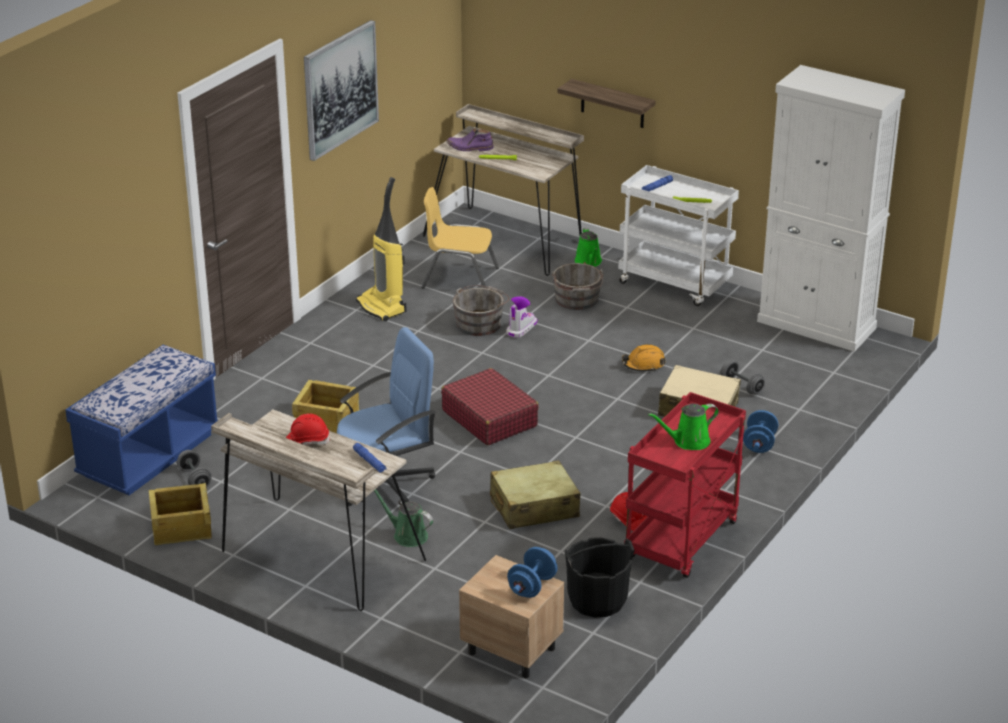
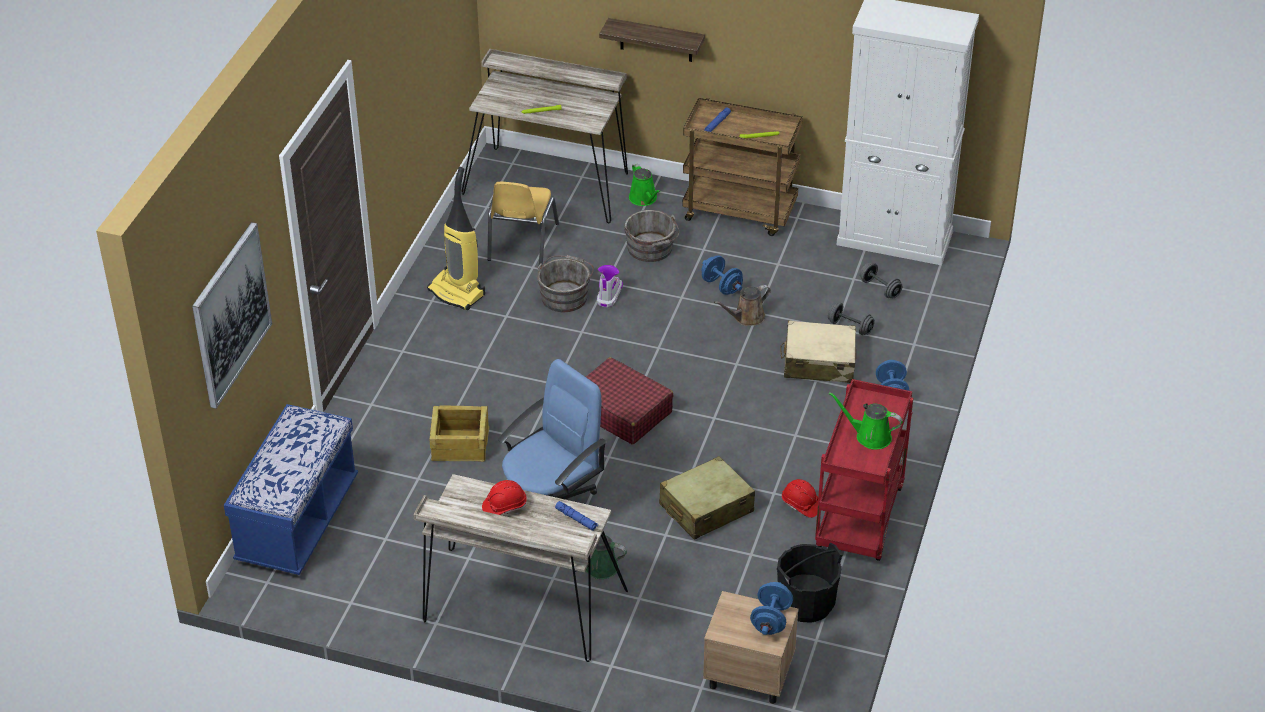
camera: 15 degrees left, 10 degrees up
(181, 527) = (369, 601): crate -> none
(195, 479) = (357, 541): grey dumbbell -> grey dumbbell (880, 288)
(340, 89) = (394, 84): picture -> picture (230, 314)
(459, 278) = (521, 242): yellow chair -> yellow chair turned 75 degrees counterclockwise
(469, 148) = (506, 101): purple boot -> none
(631, 337) = (721, 286): none -> blue dumbbell
(644, 365) = (746, 318): orange hard hat -> brown watering can
(675, 284) = (740, 212): white cart -> brown cart
(688, 442) = (869, 436): green watering can -> green watering can turned 60 degrees clockwise

